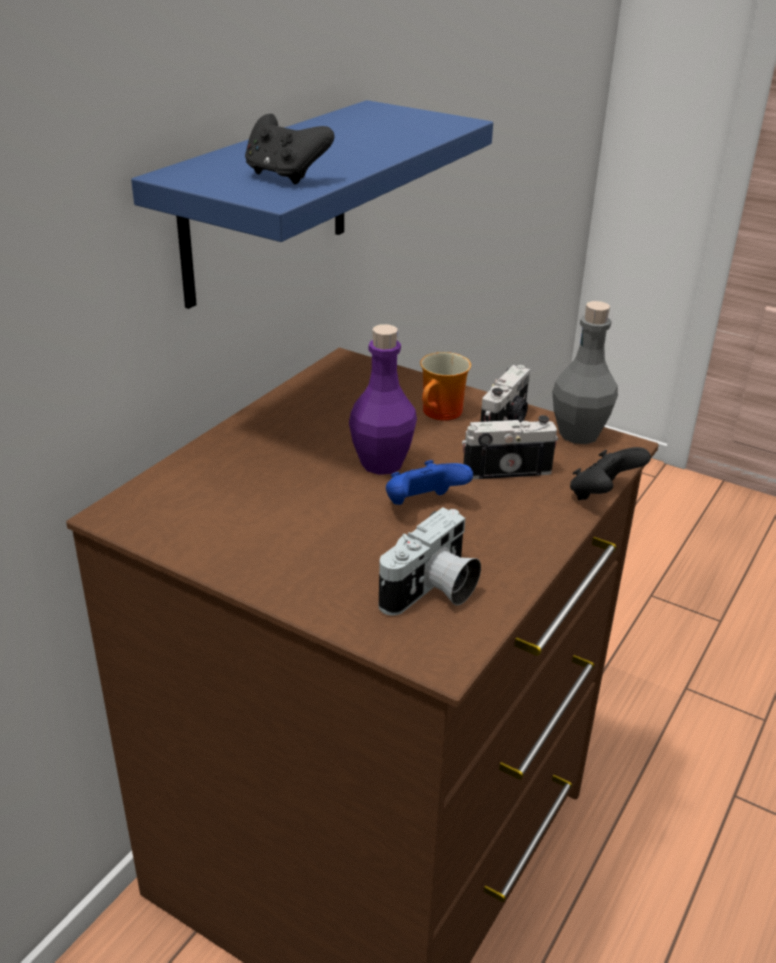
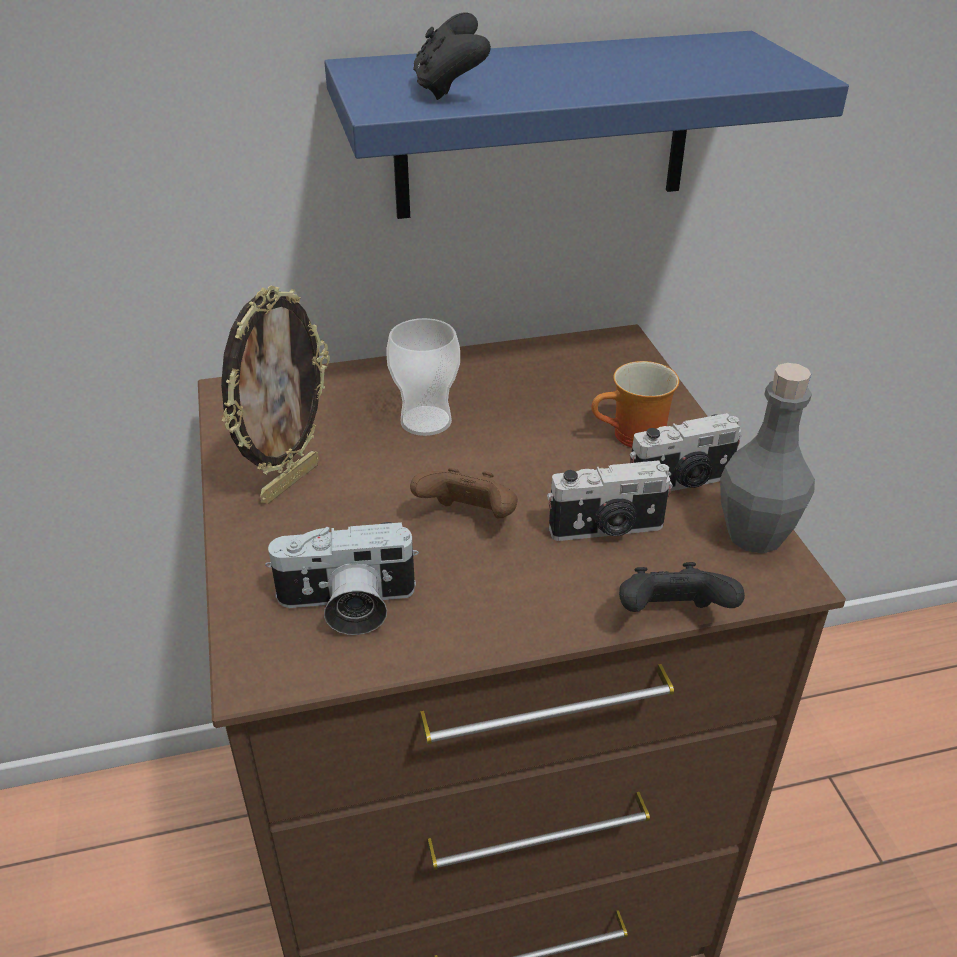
camera: 45 degrees right, 5 degrees up
(268, 546) = (289, 481): none -> picture frame
(299, 464) = (426, 421): none -> cup
(382, 463) = (496, 458): purple bottle -> none
(423, 505) = (469, 519): blue game controller -> brown game controller
(506, 470) = (607, 530): camera -> camera turned 135 degrees clockwise

